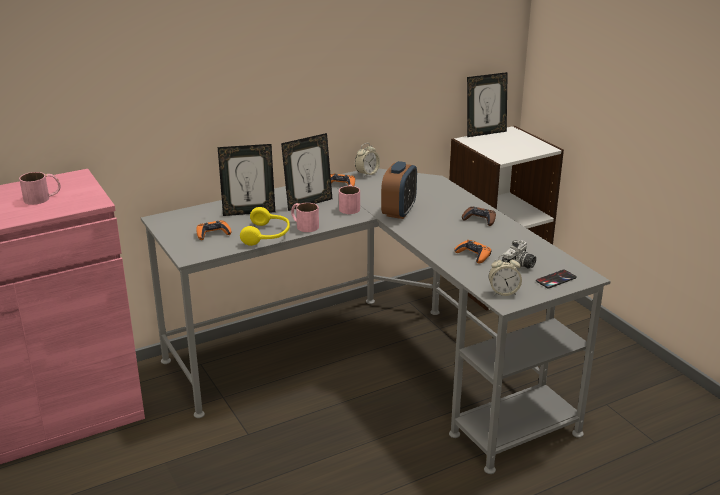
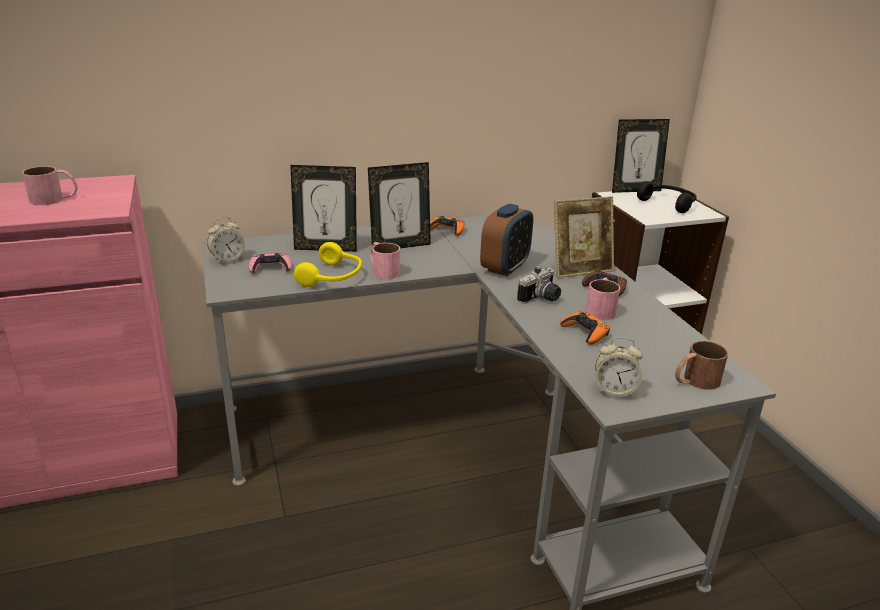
camera: 10 degrees right, 0 degrees up
(213, 234) = (270, 268): orange game controller -> pink game controller
(349, 207) = (447, 255): pink mug -> pink mug (601, 309)
(367, 173) = (483, 221): alarm clock -> alarm clock (227, 259)
(457, 207) = (580, 270): none -> picture frame
(515, 143) = (668, 203): none -> black headphones
(520, 267) = (646, 357): camera -> camera (541, 299)
(556, 279) = (694, 381): phone -> brown mug

